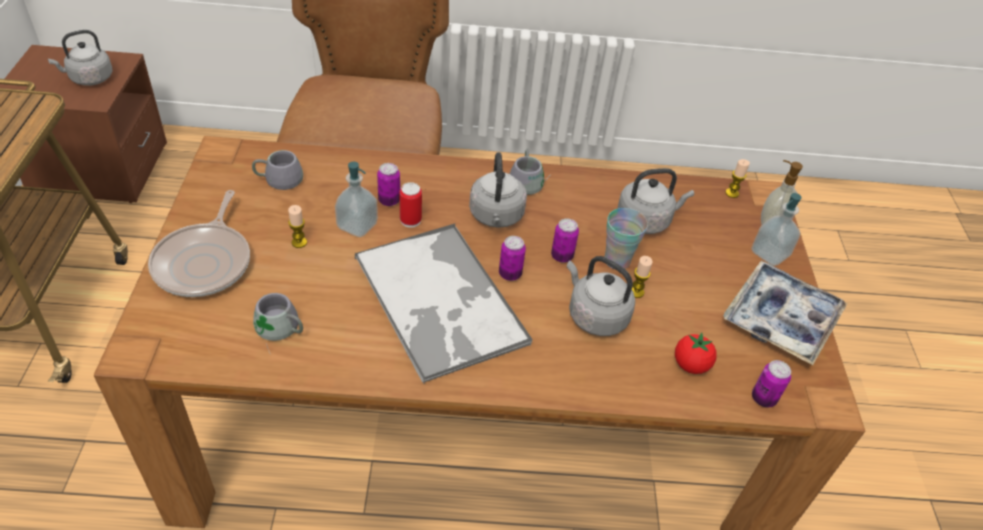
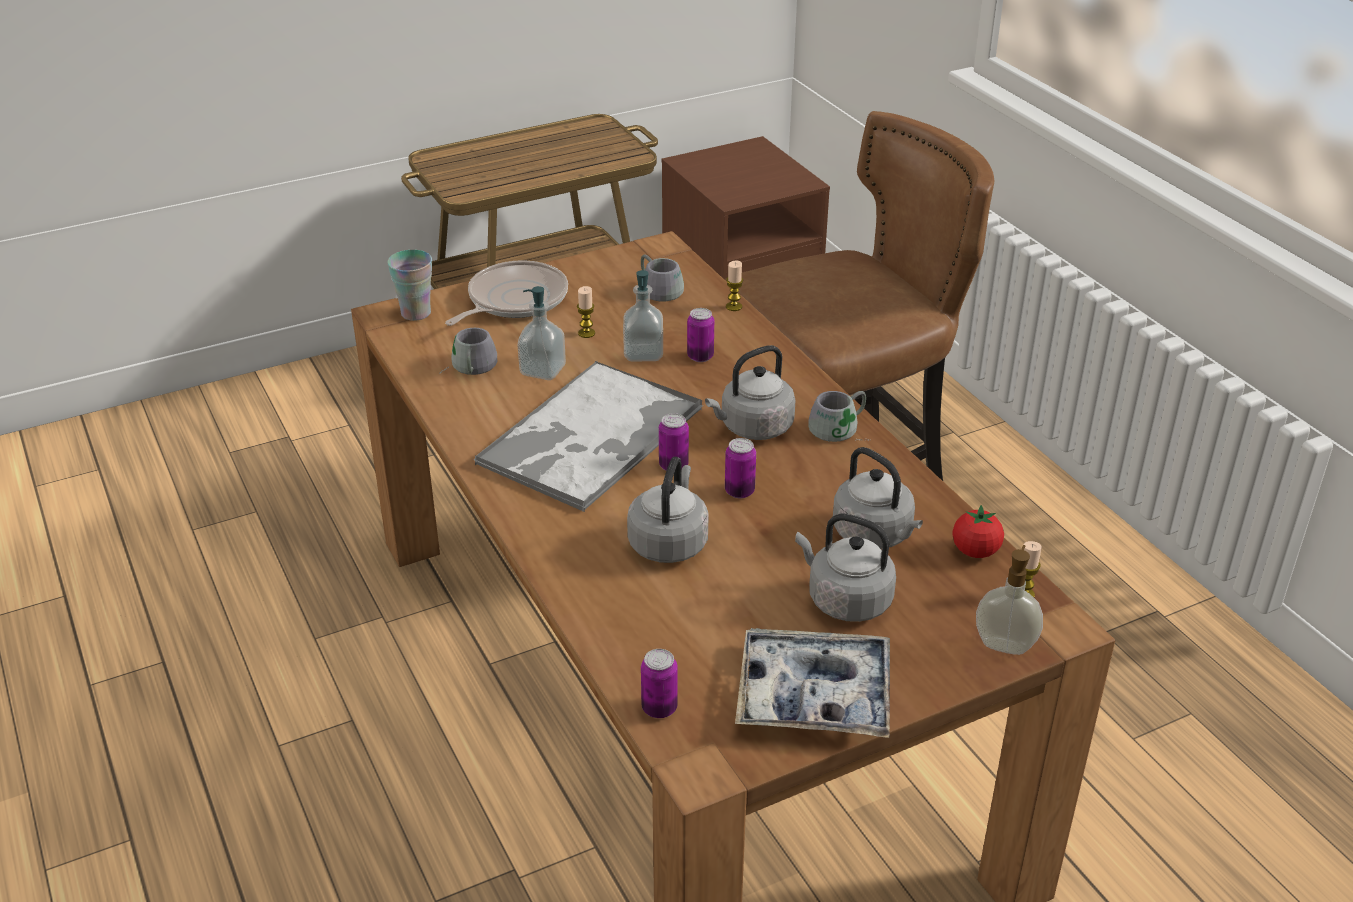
camera: 65 degrees right, 10 degrees down
(89, 79) = (755, 182): grey kettle -> grey kettle (845, 600)
(205, 262) = (513, 300): frying pan -> frying pan turned 150 degrees clockwise
(410, 220) = (685, 379): can -> none
(617, 260) = (776, 533): cup -> cup (416, 313)
(636, 292) = (738, 562): candle -> candle (734, 307)
(690, 365) = (660, 635): tomato -> tomato (975, 551)
(769, 254) = (934, 658): soap dispenser -> soap dispenser (543, 370)

